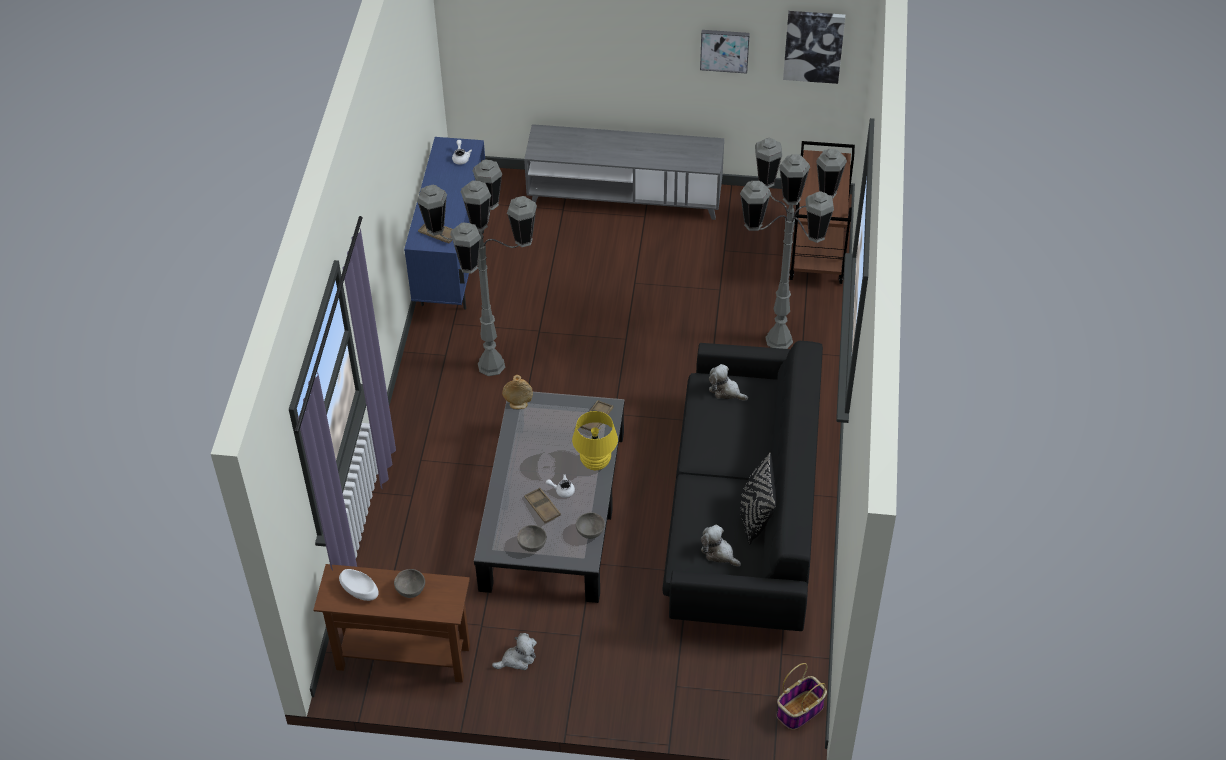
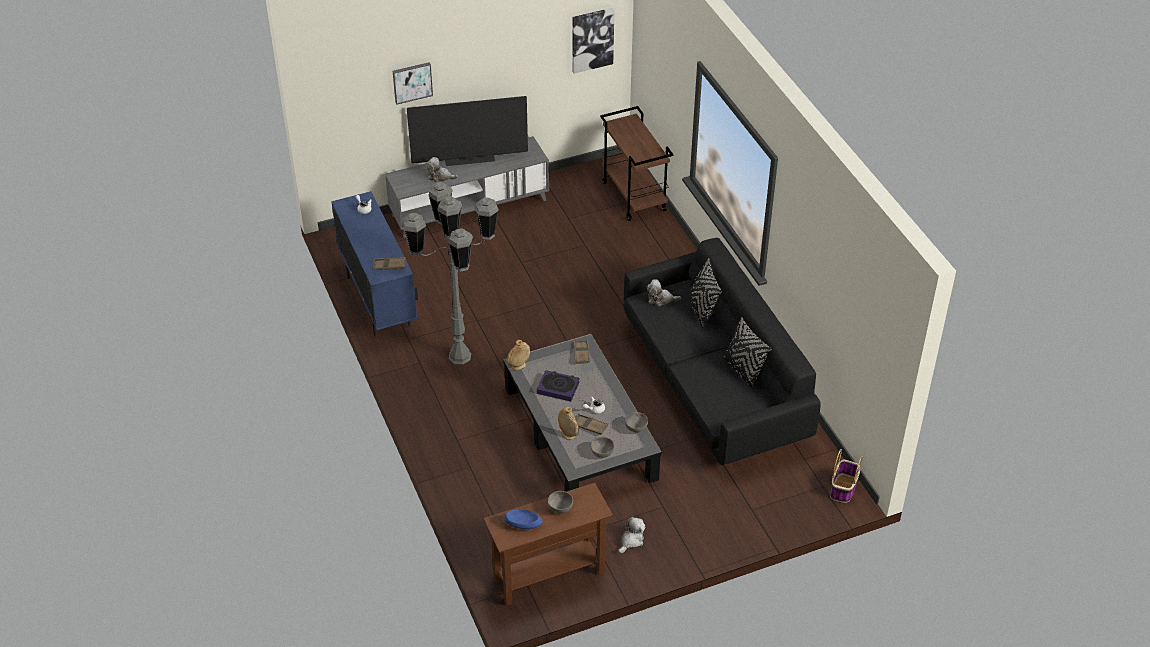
camera: 30 degrees left, 5 degrees down
(359, 590) = (523, 524): white bowl -> blue bowl
(512, 507) = (568, 435): none -> beige vase
(541, 448) = (558, 388): none -> book
(595, 463) = (604, 382): yellow table lamp -> none
(632, 142) = (470, 161): none -> television
(719, 553) = (737, 402): plush toy -> plush toy (440, 176)
(724, 50) = (528, 63): picture -> picture (412, 82)
(763, 424) = (702, 310): none -> black pillow
(779, 340) = (651, 263): grey floor lamp -> none

